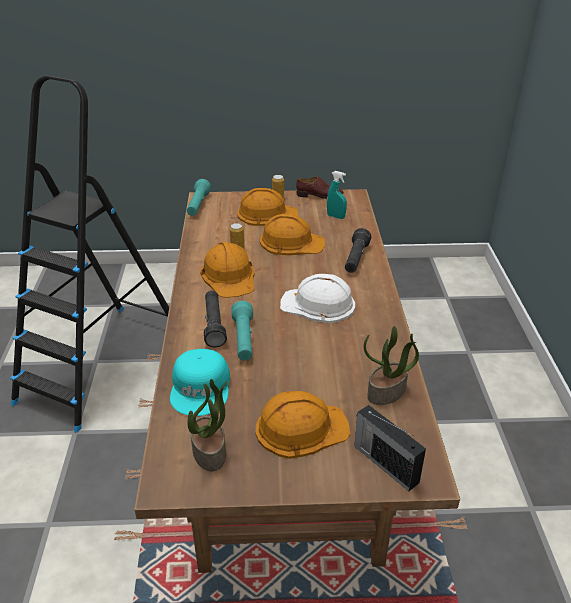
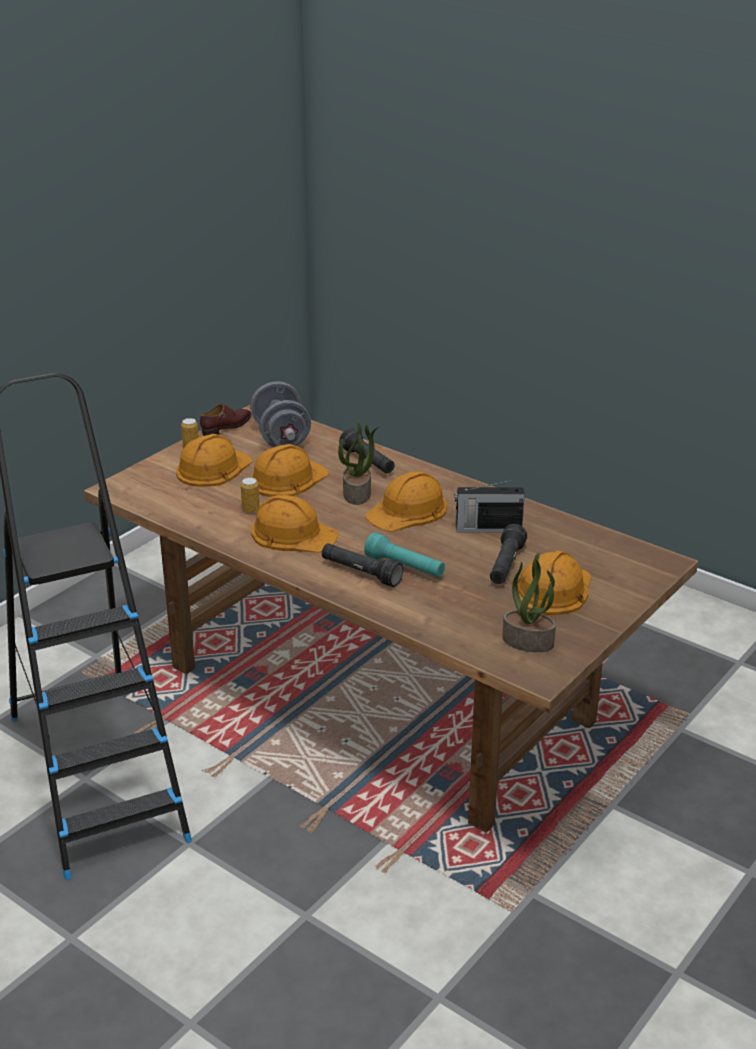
camera: 50 degrees left, 5 degrees down
(198, 205) = (125, 496): turquoise flashlight -> none
(201, 388) = (443, 614): turquoise cap -> none
(304, 385) = (505, 566): none -> black flashlight
(318, 304) = (408, 510): white hard hat -> orange hard hat
(335, 216) = (281, 437): turquoise spray bottle -> grey dumbbell
(385, 463) = (632, 571): radio -> radio (487, 528)
(386, 392) = (562, 535): potted plant -> potted plant (357, 494)

